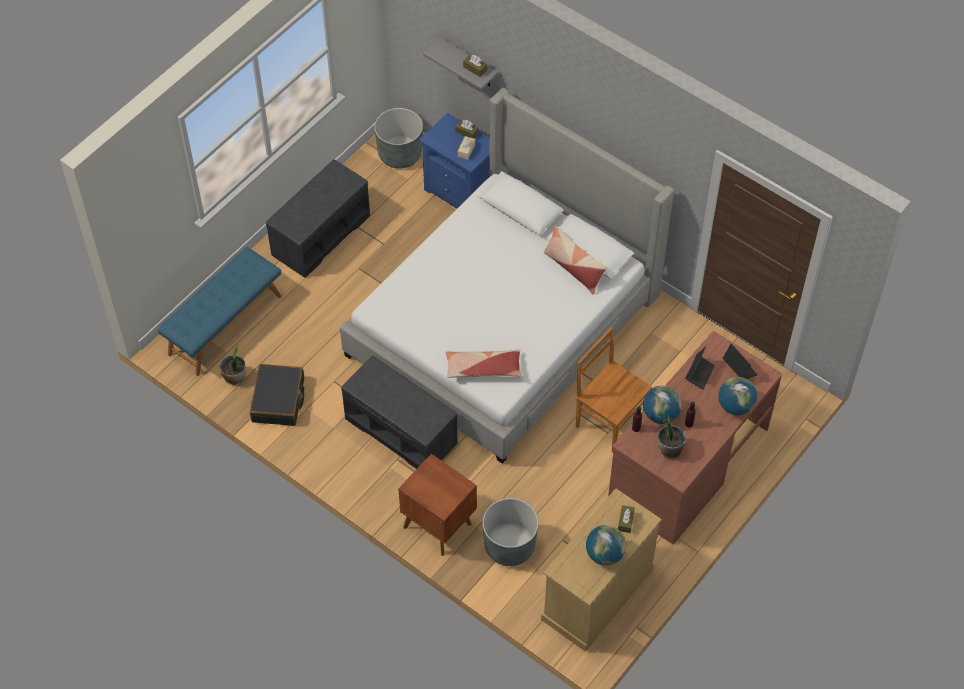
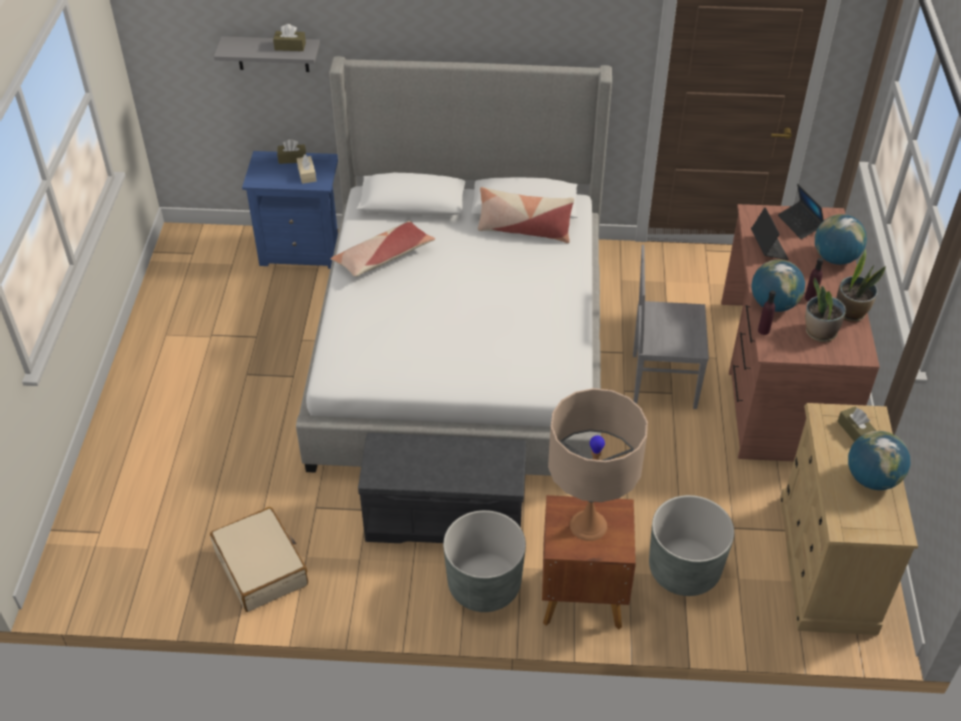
camera: 35 degrees left, 10 degrees down
(224, 324) = (119, 518): blue bench -> none
(235, 377) = (181, 572): potted plant -> potted plant (850, 312)
(278, 400) = (262, 567): black suitcase -> beige suitcase
(321, 234) = (171, 362): grey bench -> none
(400, 154) = (203, 246): grey planter -> grey planter (484, 585)
(438, 484) = (588, 525): none -> beige table lamp
(483, 368) = (521, 372): pillow -> pillow (383, 257)
(609, 420) = (661, 381): brown chair -> grey chair
(739, 368) = (800, 224): laptop -> laptop turned 135 degrees counterclockwise

